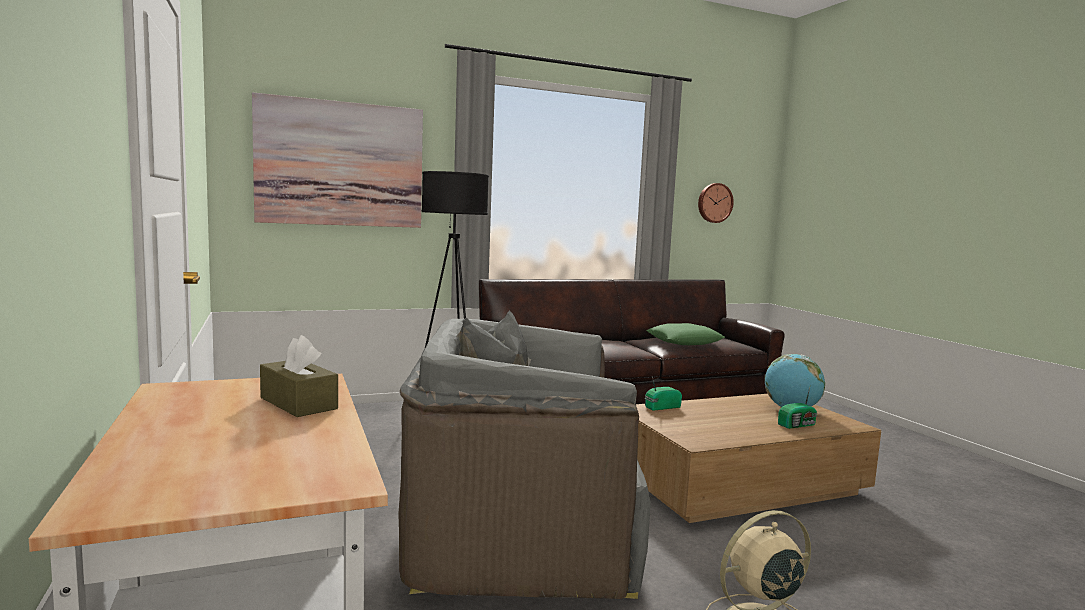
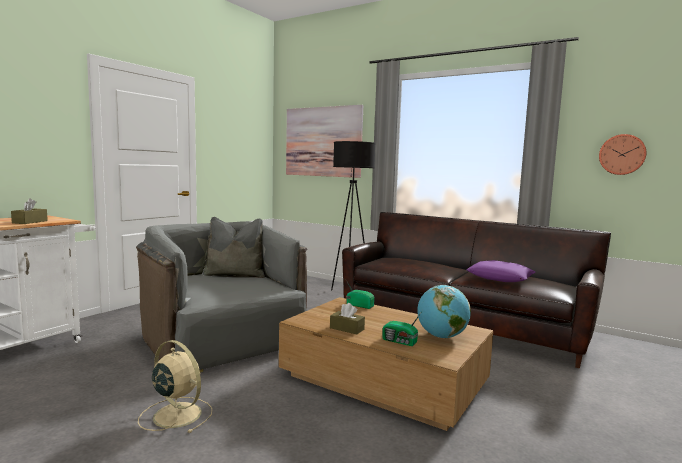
camera: 55 degrees right, 0 degrees up
(684, 341) = (500, 277): green pillow -> purple pillow
(743, 432) = (347, 328): none -> brown tissue box

